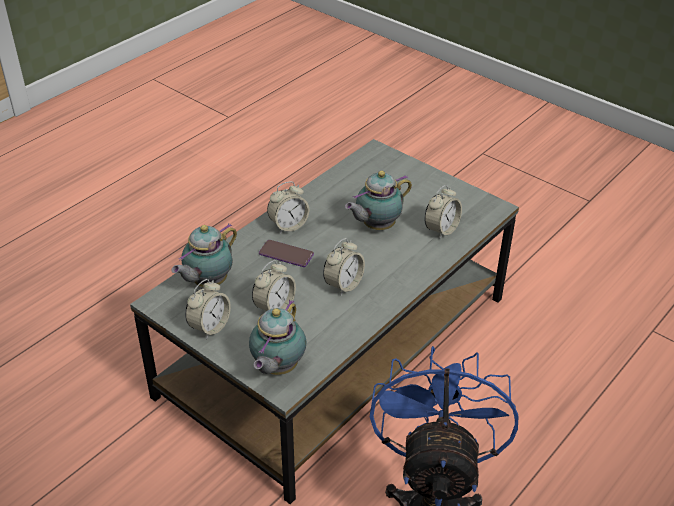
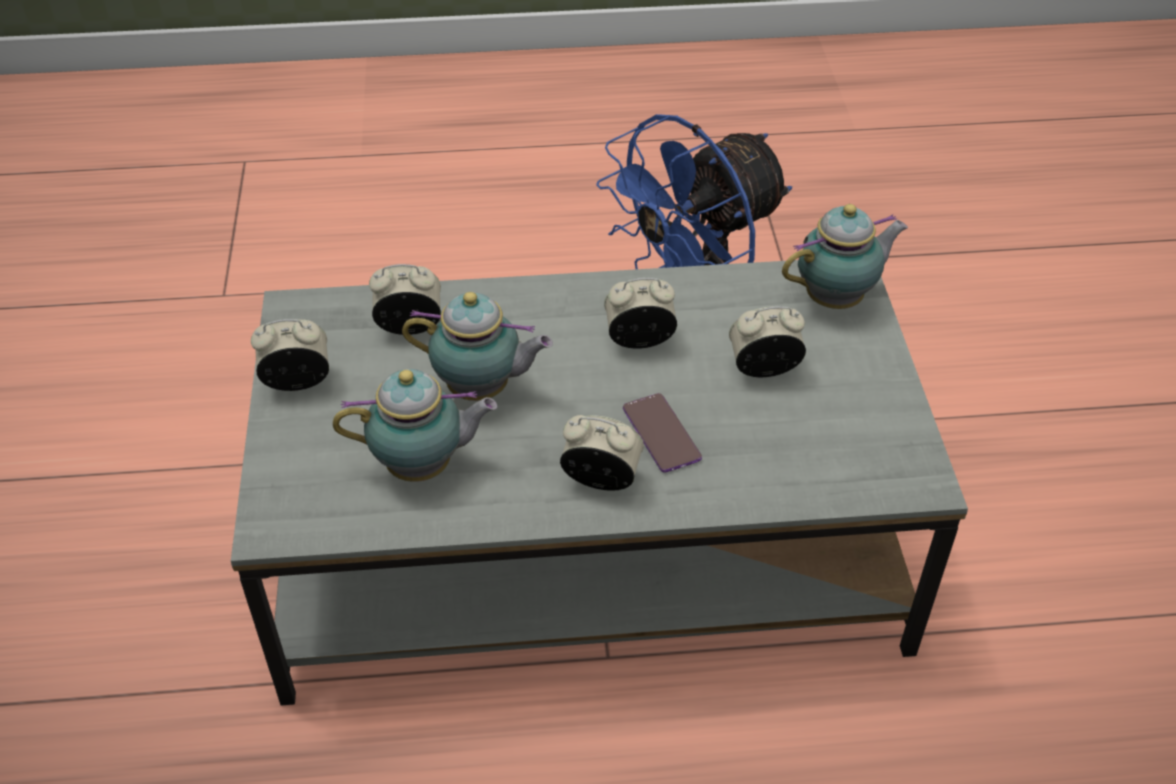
camera: 135 degrees left, 5 degrees up
(207, 282) = (821, 465): teapot -> teapot (424, 467)
(209, 327) = (876, 398): alarm clock -> alarm clock (297, 382)

